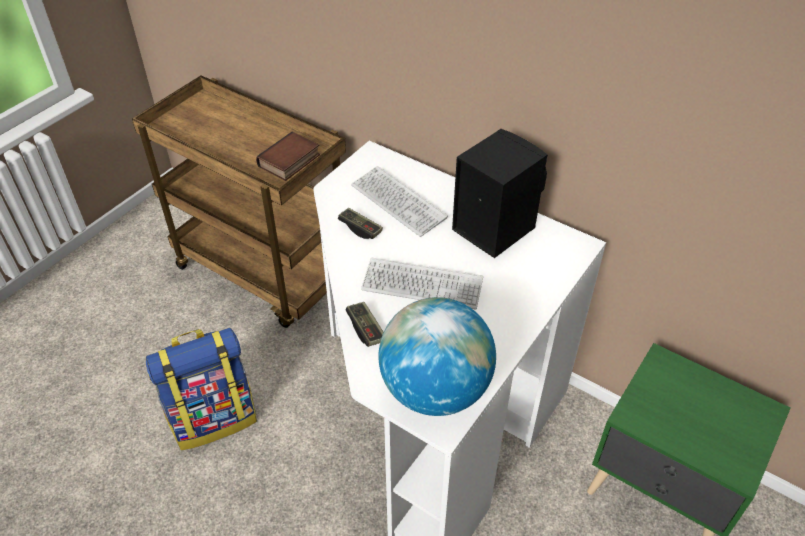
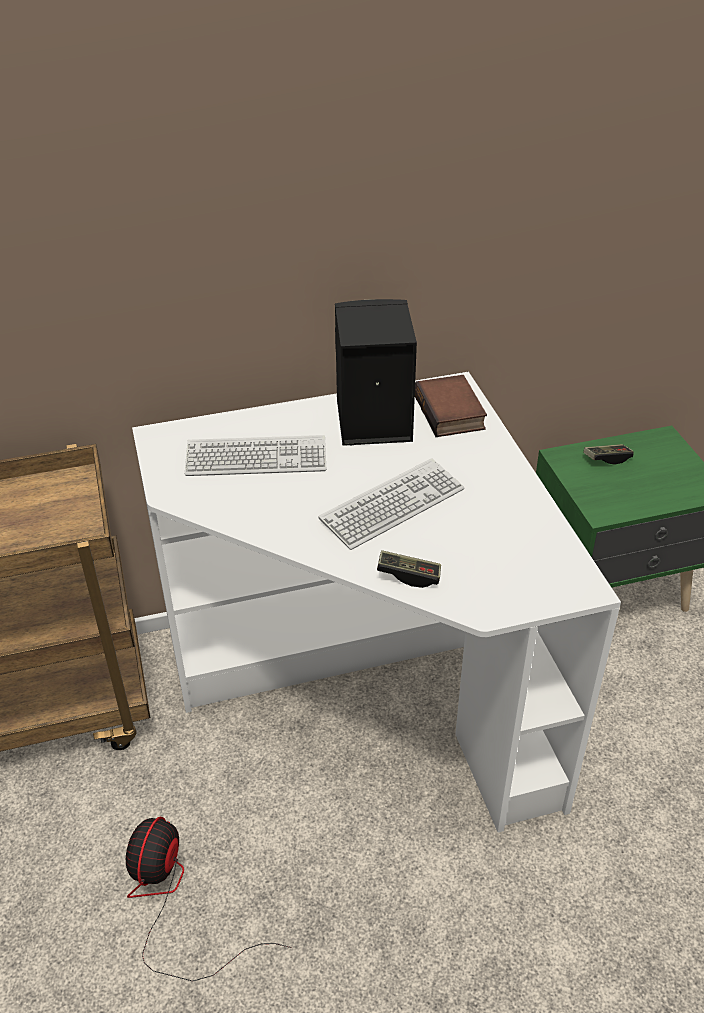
camera: 50 degrees left, 5 degrees down
(214, 417) = (173, 902): backpack -> fan
(290, 162) = (55, 511): book -> book (451, 413)
(360, 229) = (260, 504): game controller -> game controller (607, 459)
(435, 390) = (536, 570): globe -> none

